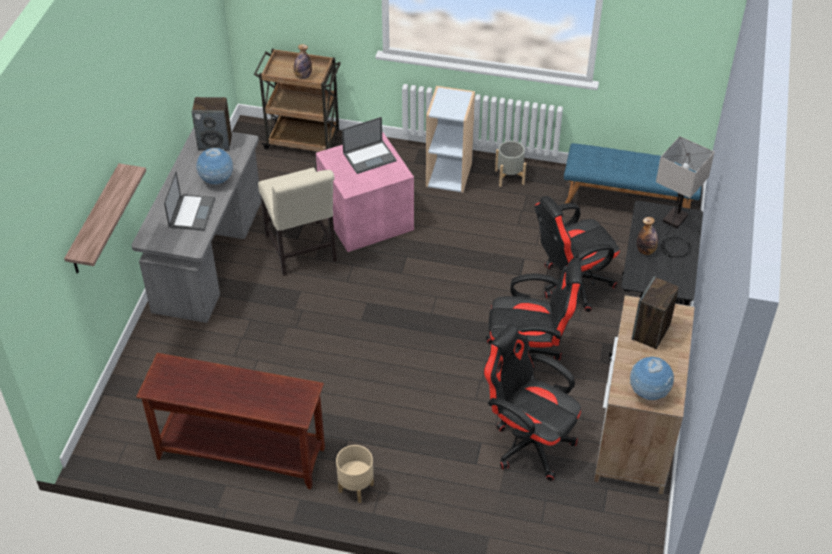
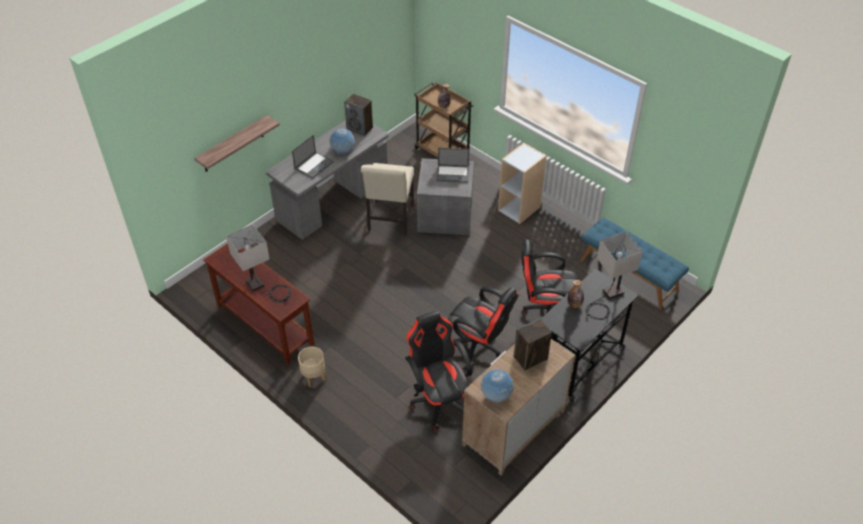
camera: 30 degrees right, 0 degrees up
(254, 396) = (265, 288): none -> table lamp
(367, 216) = (446, 214): pink storage box -> grey storage box
(509, 177) = (558, 226): grey planter -> none

